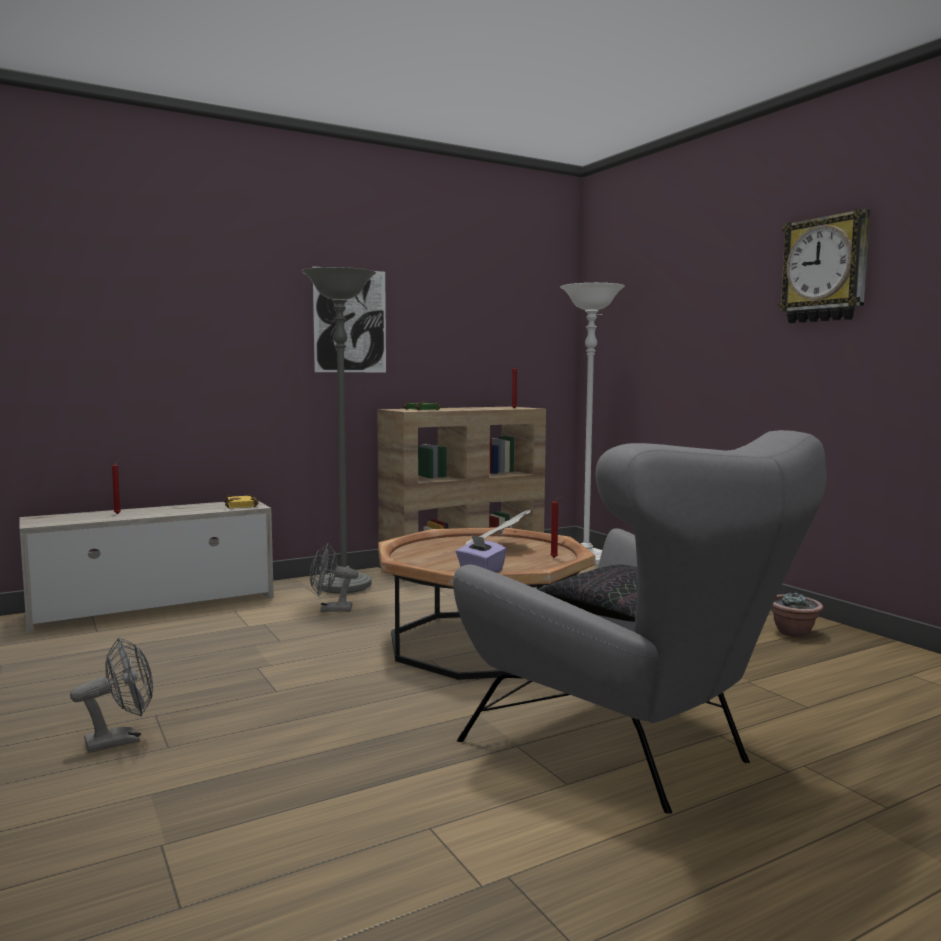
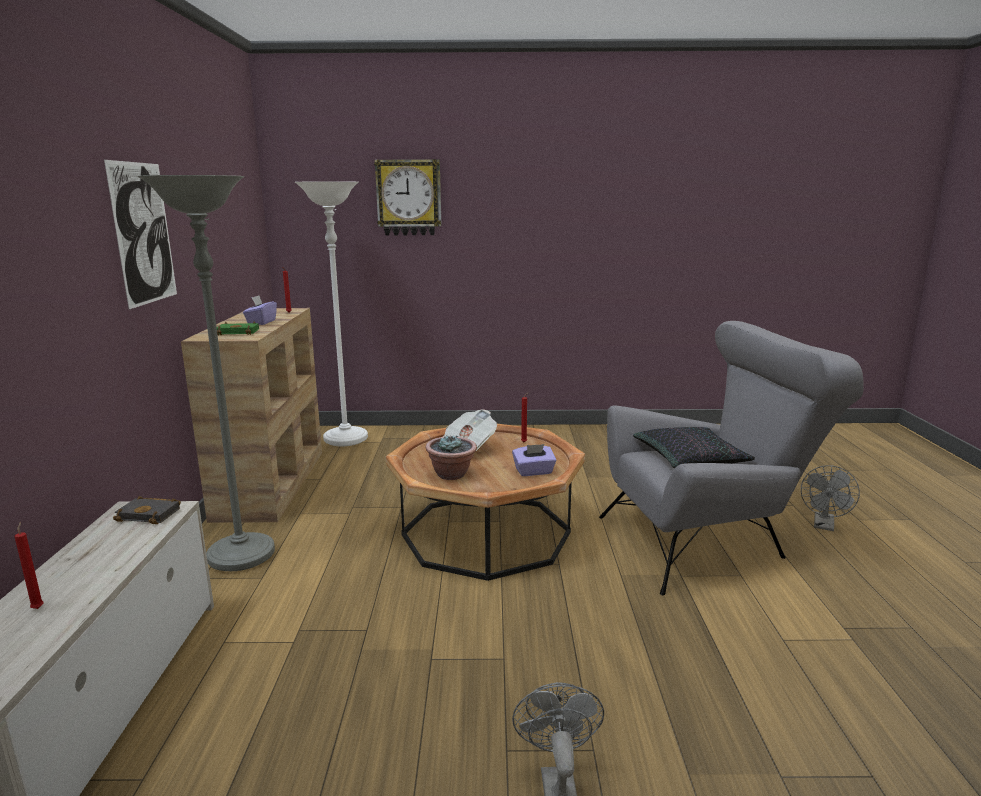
camera: 60 degrees left, 10 degrees up
(242, 505) = (151, 514): yellow book -> black book
(330, 609) = (307, 580): grey fan -> grey fan (824, 526)
(464, 409) = (261, 322): none -> purple tissue box
(793, 632) = (571, 439): potted plant -> potted plant (452, 474)
(825, 269) = (546, 186): wall clock -> wall clock (409, 198)

